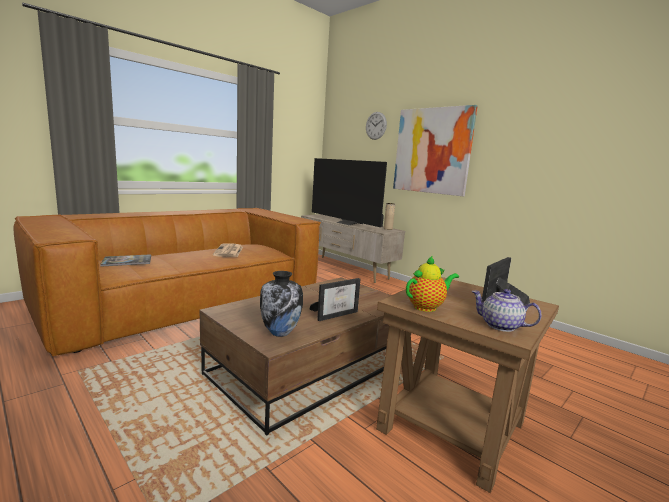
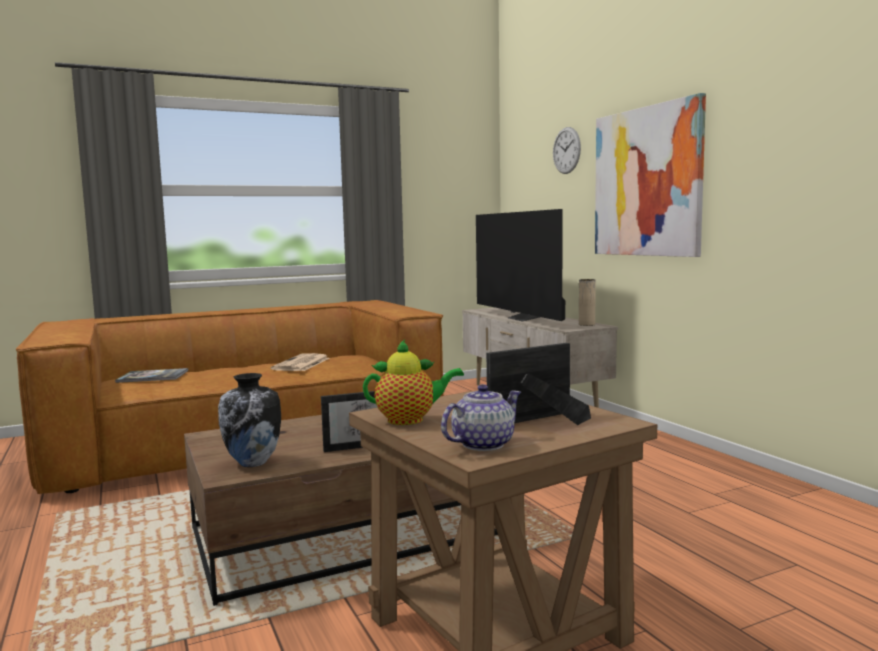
camera: 20 degrees right, 5 degrees down
(501, 326) = (482, 444): teapot -> teapot turned 90 degrees clockwise

